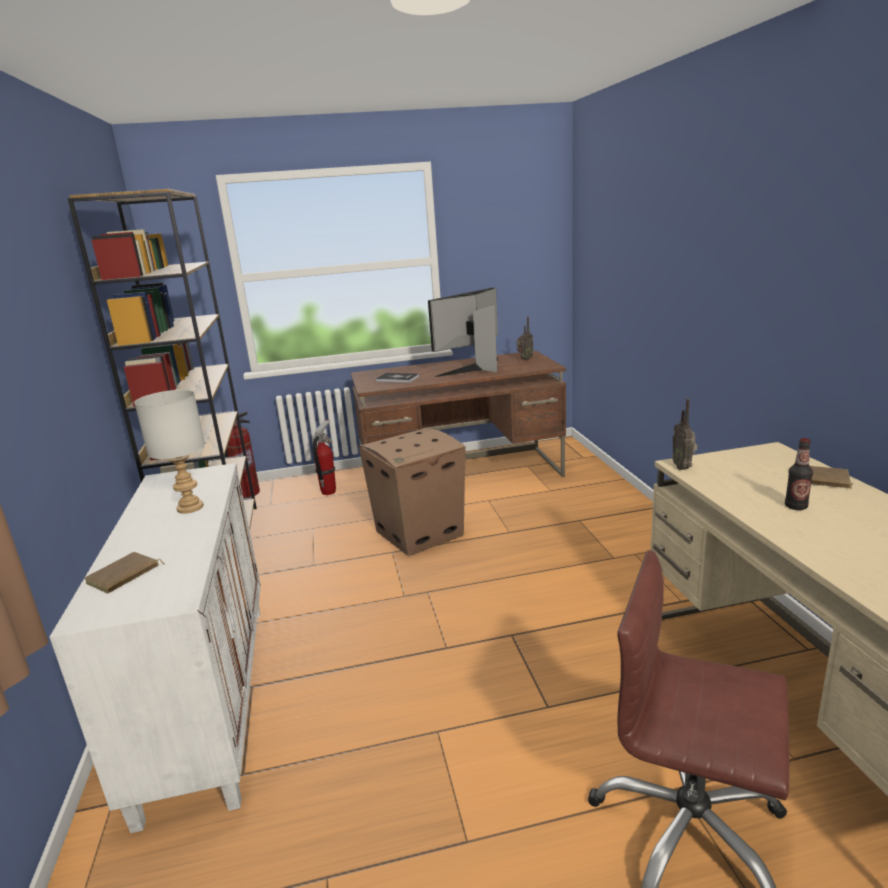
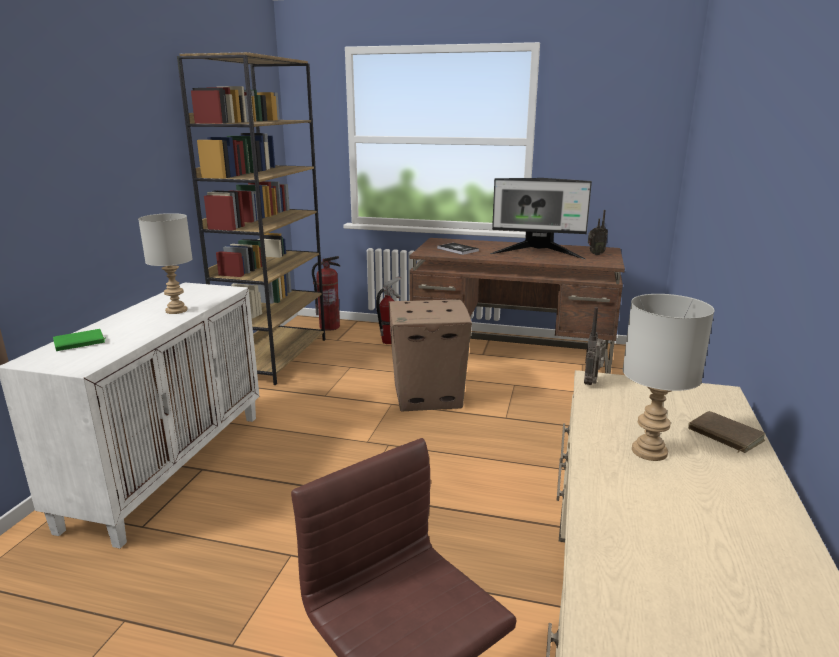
camera: 25 degrees right, 0 degrees up
(124, 576) = (79, 343): brown book -> green book
(476, 368) = (537, 253): monitor -> monitor turned 150 degrees counterclockwise
(795, 506) = (650, 451): bottle -> grey table lamp

